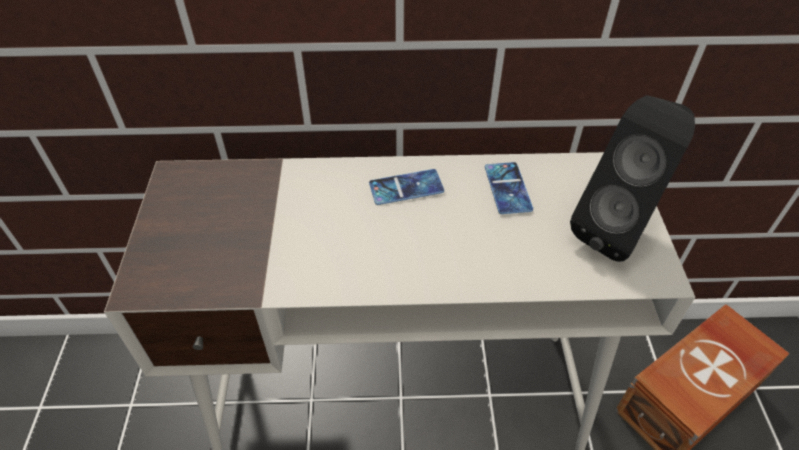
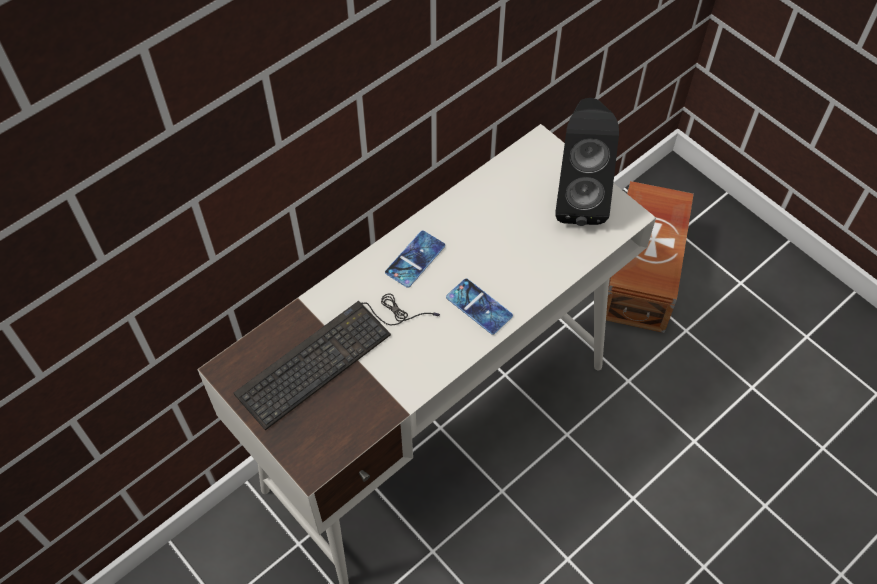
camera: 40 degrees left, 10 degrees up
(258, 214) = (332, 354): none -> keyboard
(507, 188) = (484, 212): phone -> phone (479, 306)

